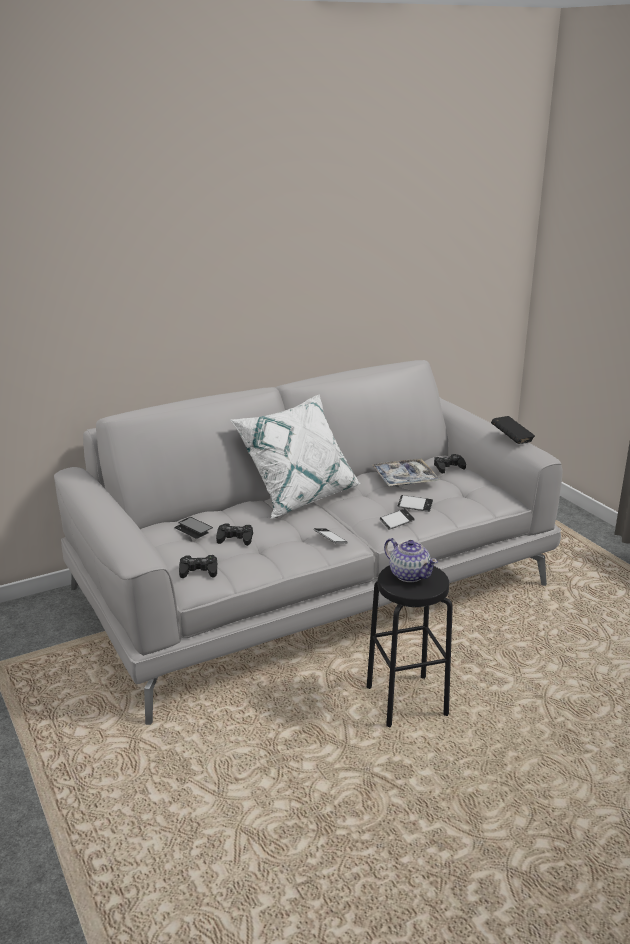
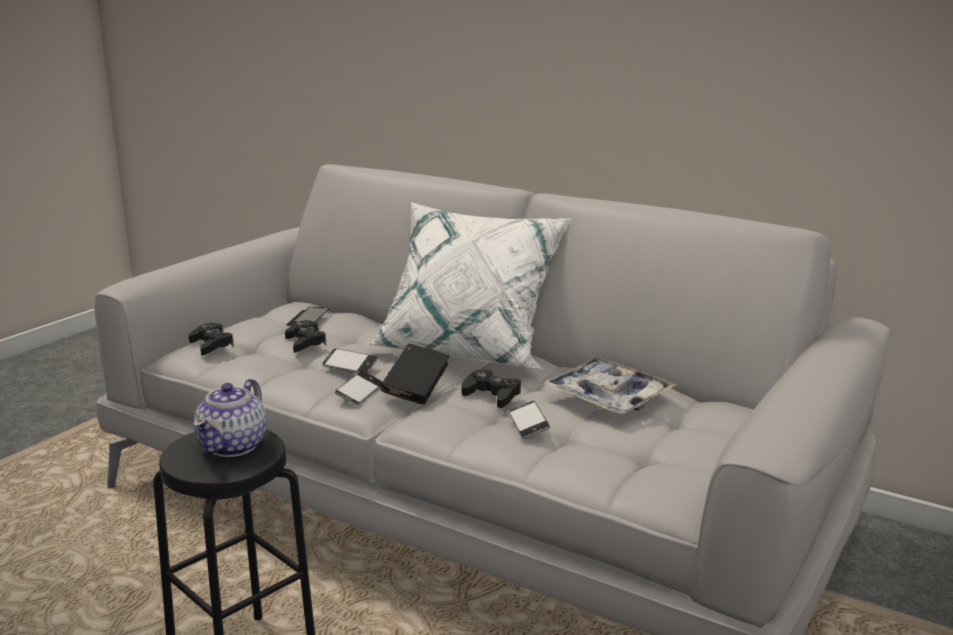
camera: 60 degrees right, 5 degrees down
(396, 522) = (460, 423): phone -> phone (350, 366)
(448, 467) = (709, 421): black game controller -> black game controller (492, 395)
(511, 439) = (788, 406): black book -> black book (416, 390)

